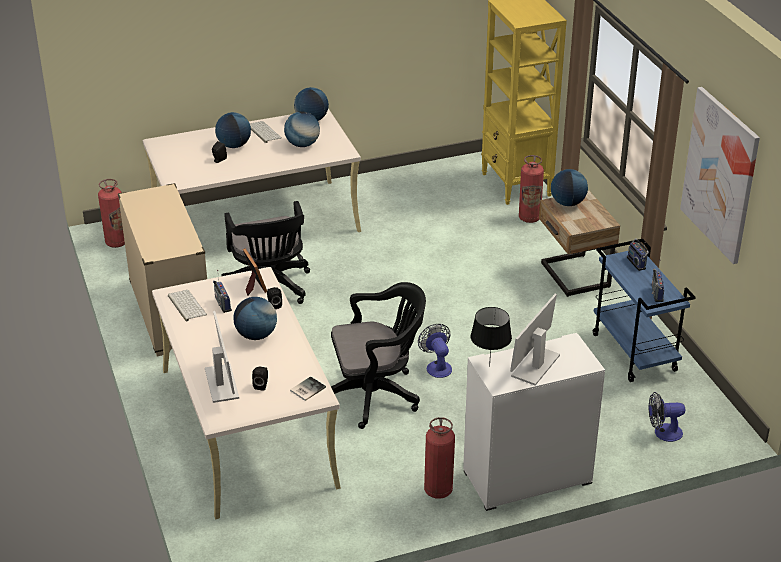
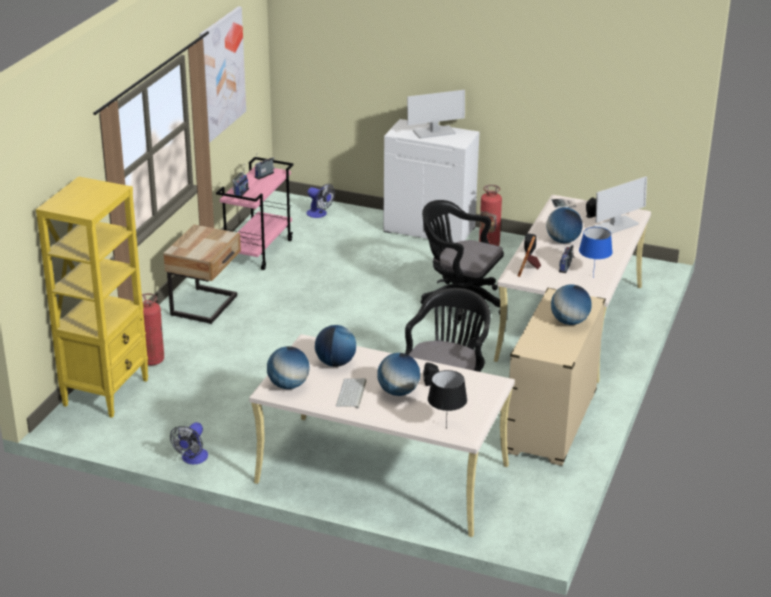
camera: 140 degrees left, 5 degrees down
(116, 242) = (537, 521): fire extinguisher -> none
(186, 305) = (593, 277): keyboard -> blue table lamp
(222, 384) = (615, 226): monitor -> monitor turned 150 degrees counterclockwise
(437, 366) = (395, 299): fan -> fan (192, 459)
(490, 366) = (459, 141): black table lamp -> black table lamp (445, 428)
(567, 203) = (197, 251): globe -> globe (569, 322)
(635, 353) = (258, 250): blue cart -> pink cart

